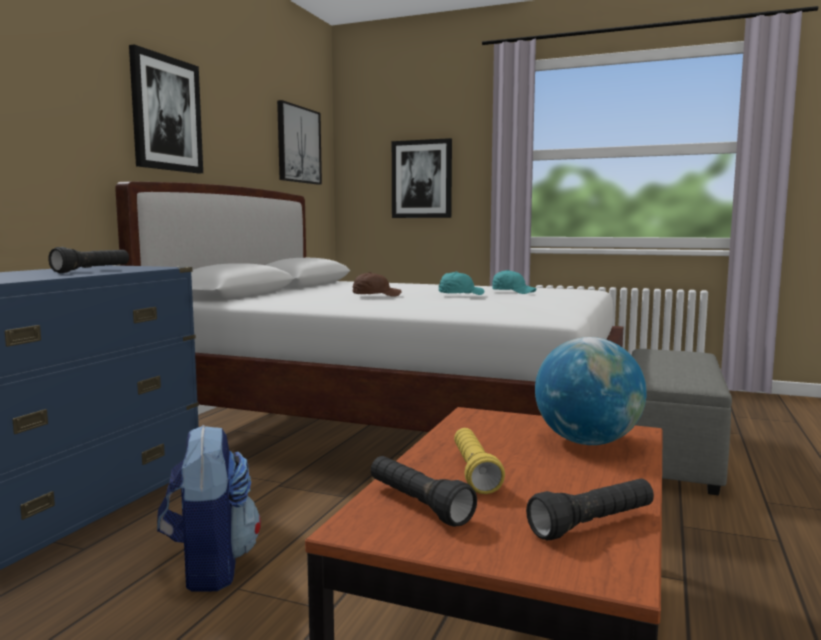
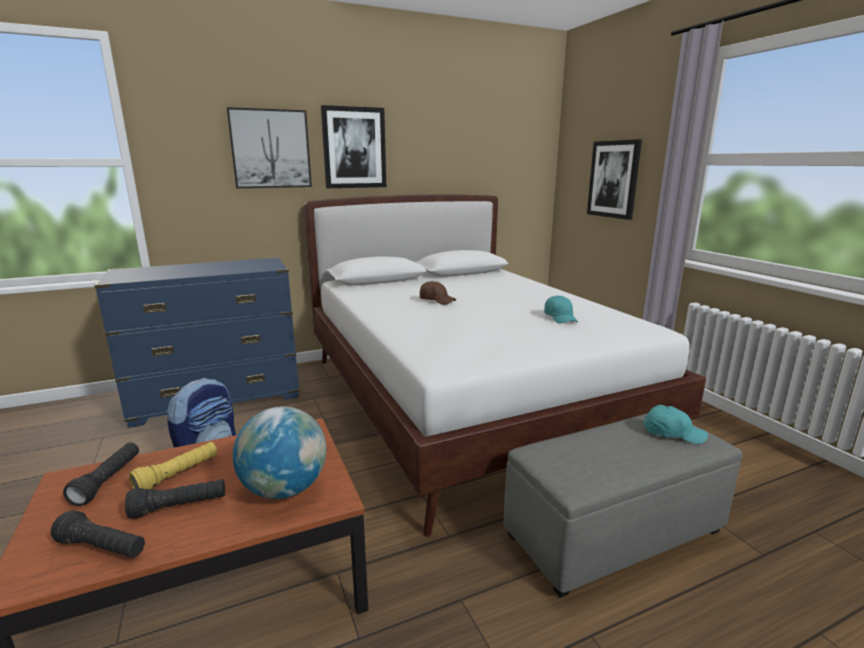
camera: 45 degrees right, 10 degrees up
(92, 271) = (230, 268): black flashlight -> black flashlight (179, 507)
(298, 145) = (505, 150): picture -> picture (270, 149)
(460, 295) = (496, 313): turquoise cap -> turquoise cap (672, 433)

